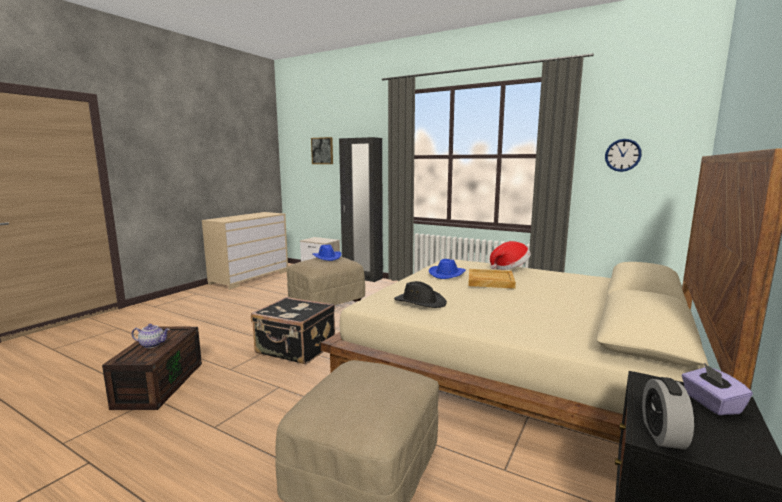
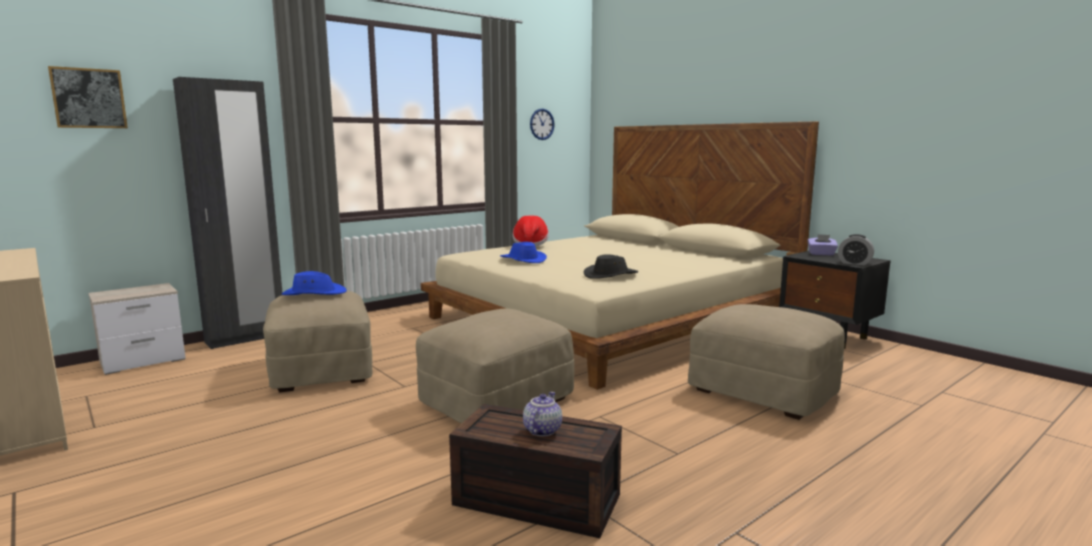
camera: 70 degrees left, 0 degrees up
(295, 349) = (496, 402): black suitcase -> beige ottoman
(490, 281) = (567, 253): beige tray -> none

